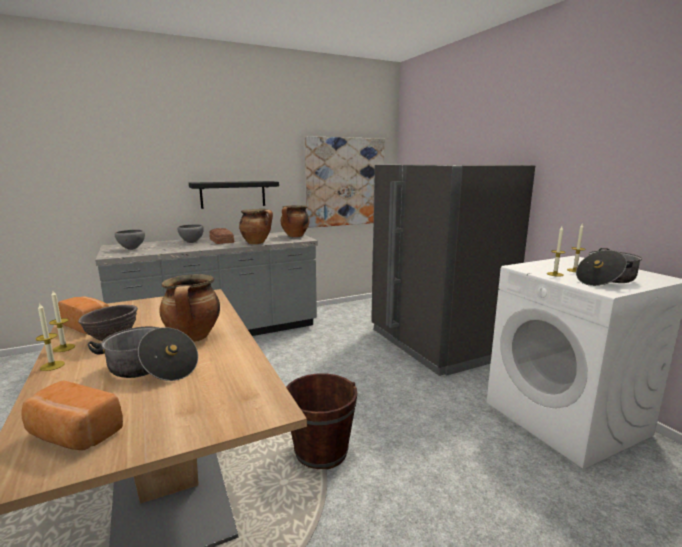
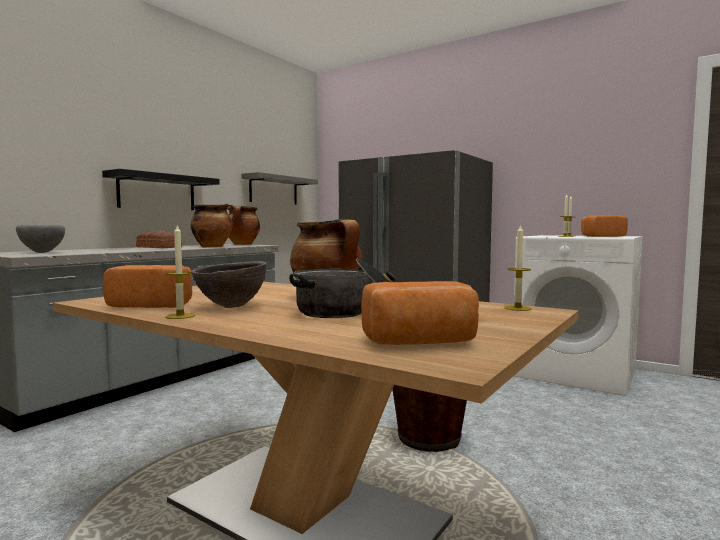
camera: 30 degrees left, 10 degrees down
(52, 366) = (214, 324): candle -> candle (517, 308)
(192, 242) = (120, 249): grey bowl -> none
(345, 182) = (273, 190): picture -> grey shelf
(605, 280) = (601, 236): cooking pot -> bread

